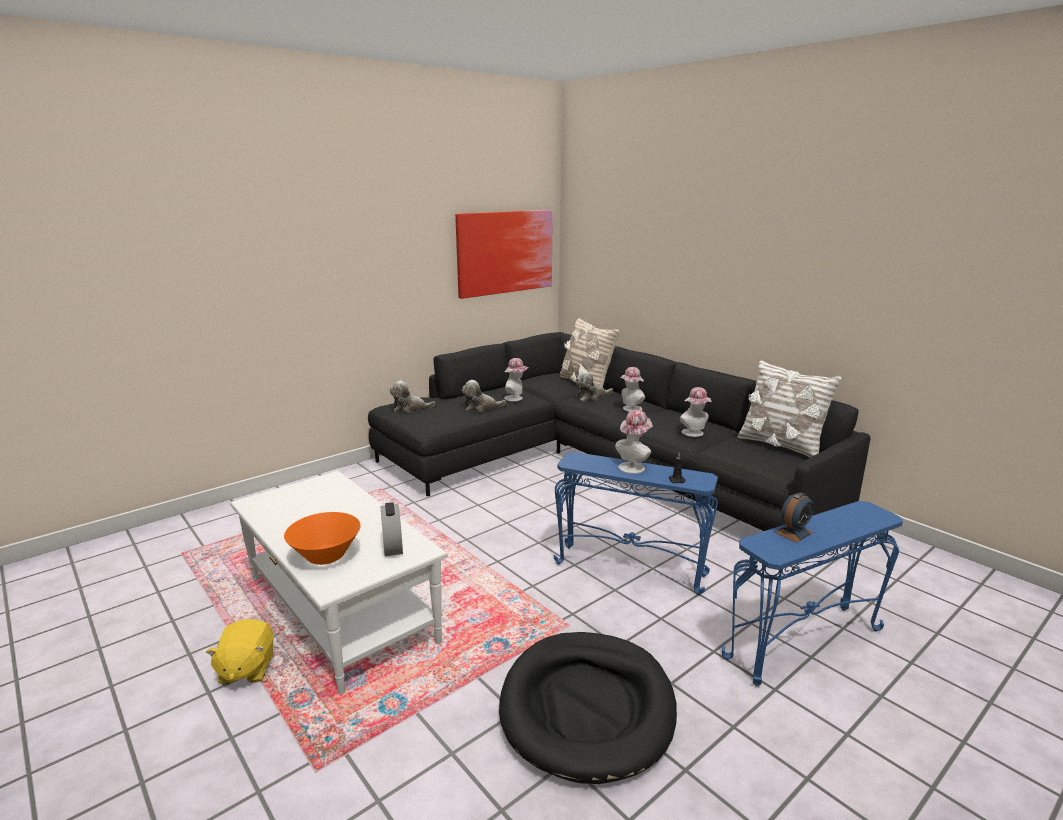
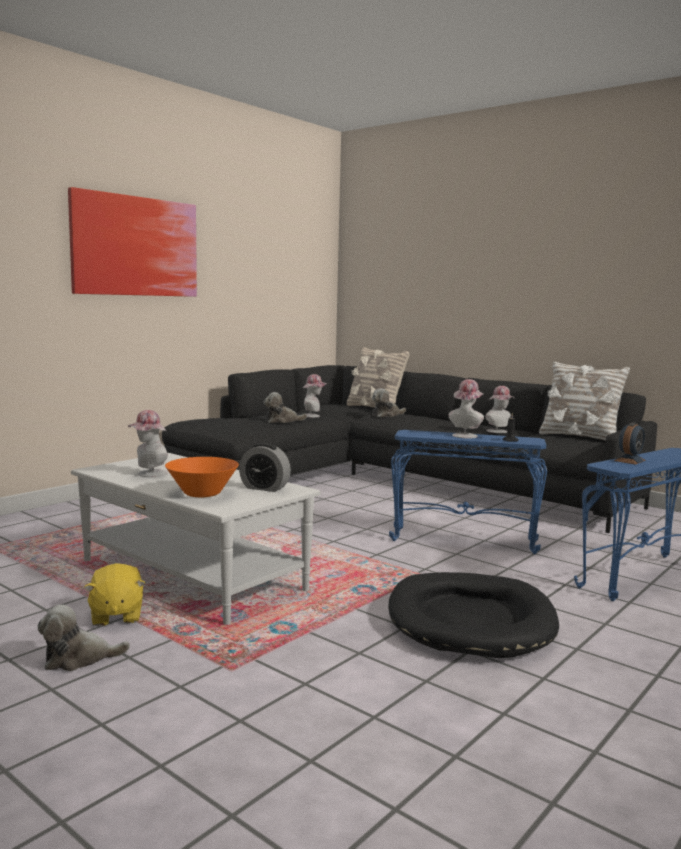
camera: 10 degrees left, 10 degrees down
(393, 547) = (264, 488): alarm clock -> alarm clock turned 45 degrees counterclockwise
(410, 408) = (209, 422): plush toy -> plush toy (78, 658)
(505, 252) = (290, 283): picture -> picture (135, 246)
(630, 409) = (429, 421): hat -> hat (149, 474)

